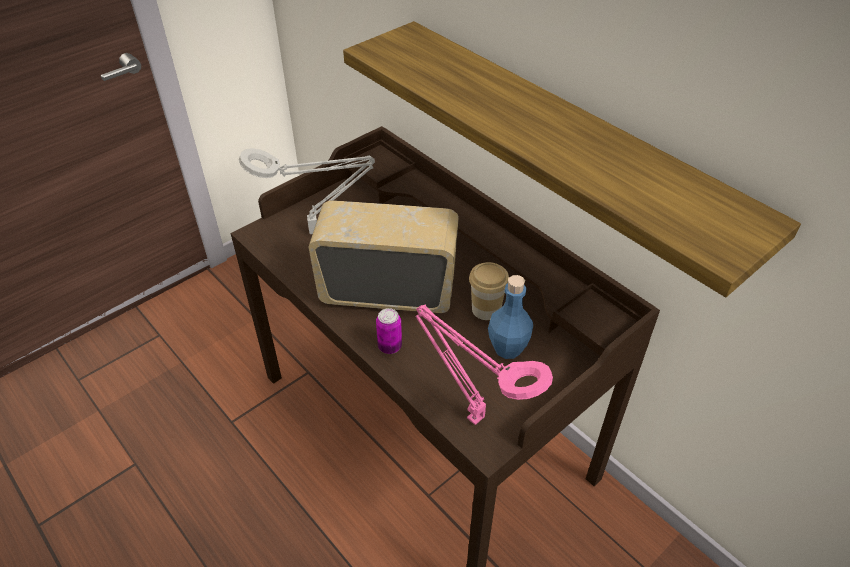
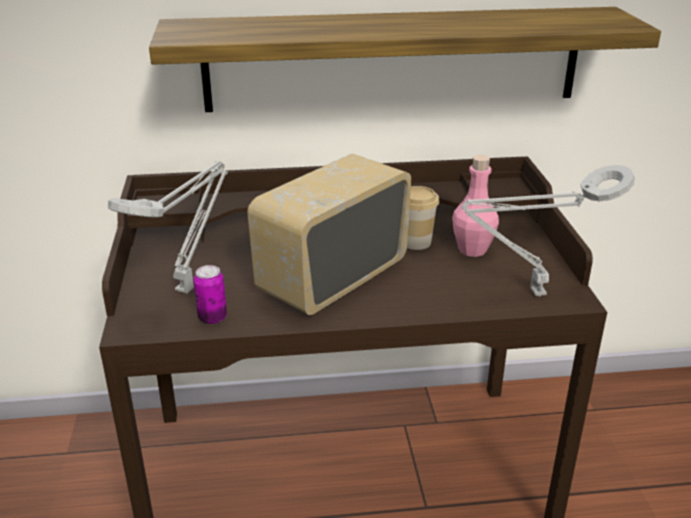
camera: 55 degrees left, 15 degrees down
(389, 346) = (407, 304): can -> can (212, 318)
(471, 415) = (532, 293): pink table lamp -> grey table lamp
(507, 348) = (472, 249): blue bottle -> pink bottle

